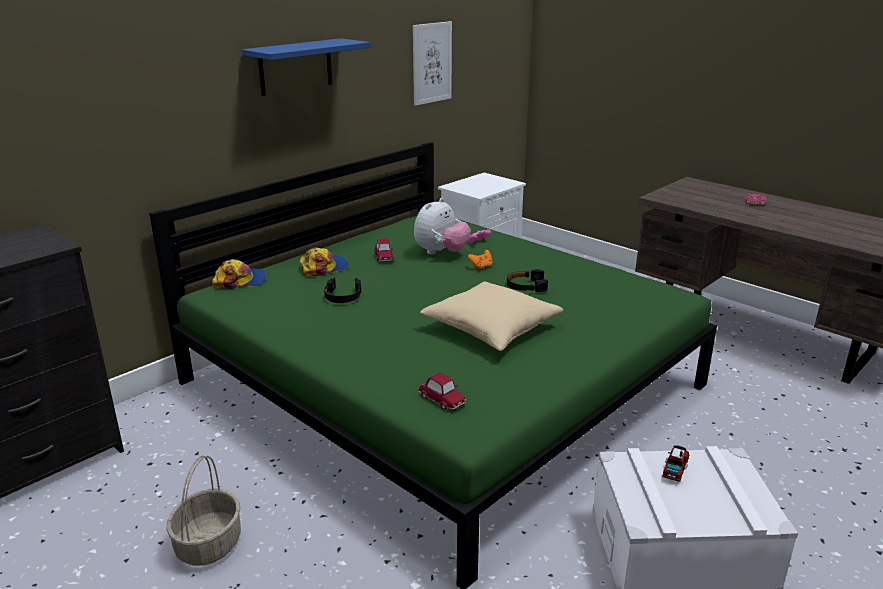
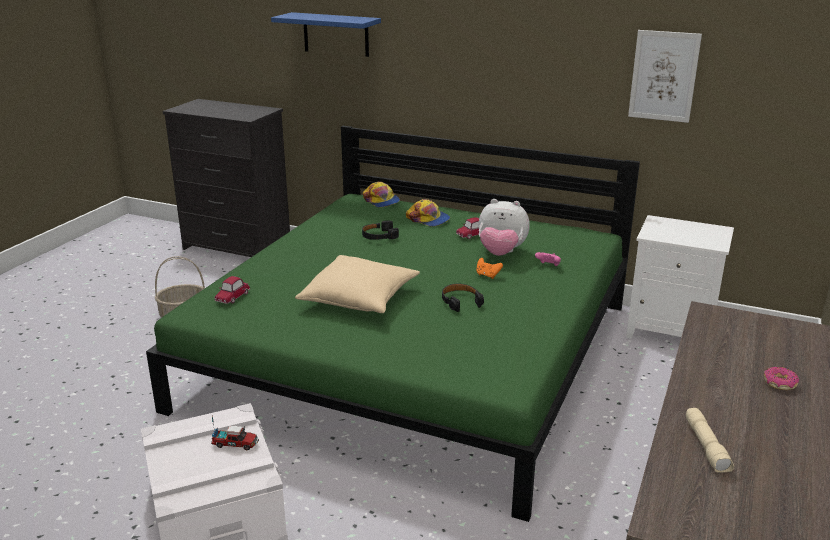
camera: 70 degrees right, 0 degrees up
(295, 66) = (485, 46): blue shelf -> blue shelf (336, 34)
(831, 232) = (707, 447): none -> beige flashlight

